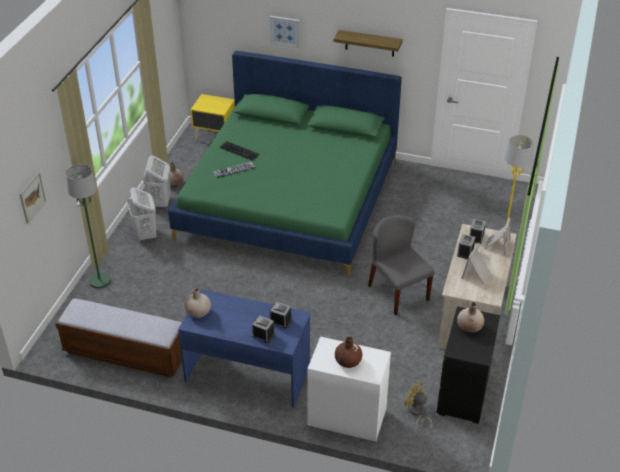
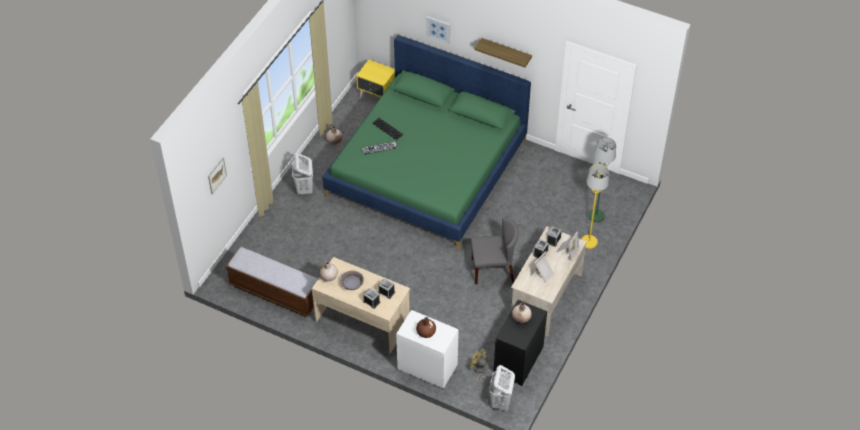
camera: 10 degrees right, 10 degrees up
(100, 281) = (263, 227): green floor lamp -> green floor lamp (596, 216)
(160, 203) = (320, 159): white laundry basket -> white laundry basket (500, 402)
(232, 316) = (352, 283): none -> grey bowl
(248, 373) = (362, 321): blue desk -> beige desk
(398, 292) = (493, 269): grey chair -> grey chair turned 105 degrees clockwise

